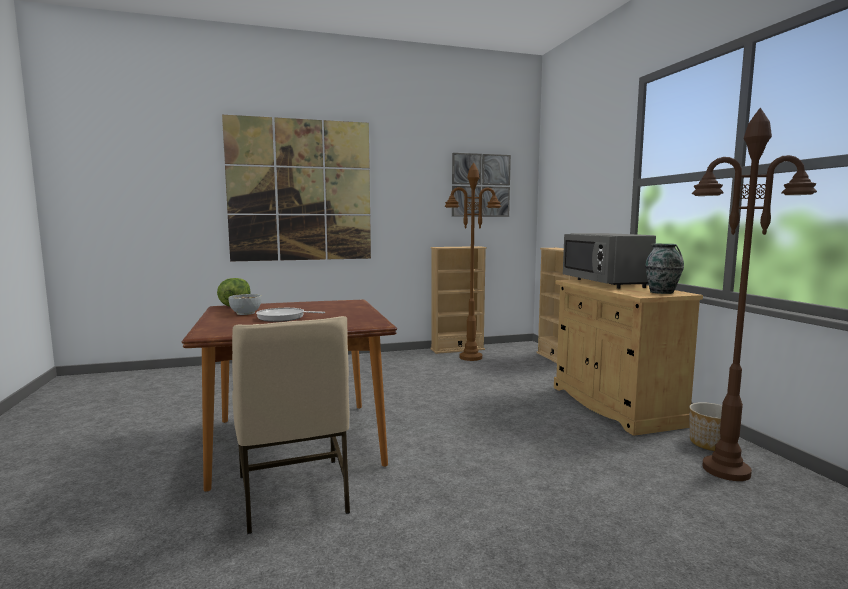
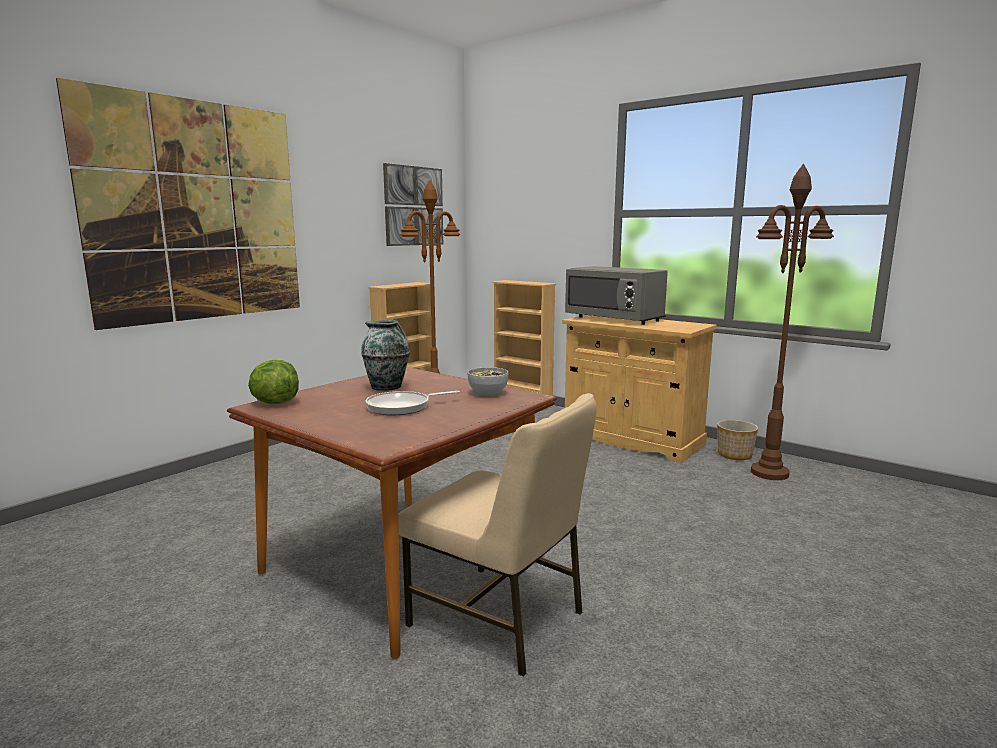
camera: 35 degrees left, 5 degrees up
(246, 313) = (328, 409): bowl -> bowl (488, 393)
(662, 292) = (687, 325): vase -> vase (387, 387)

